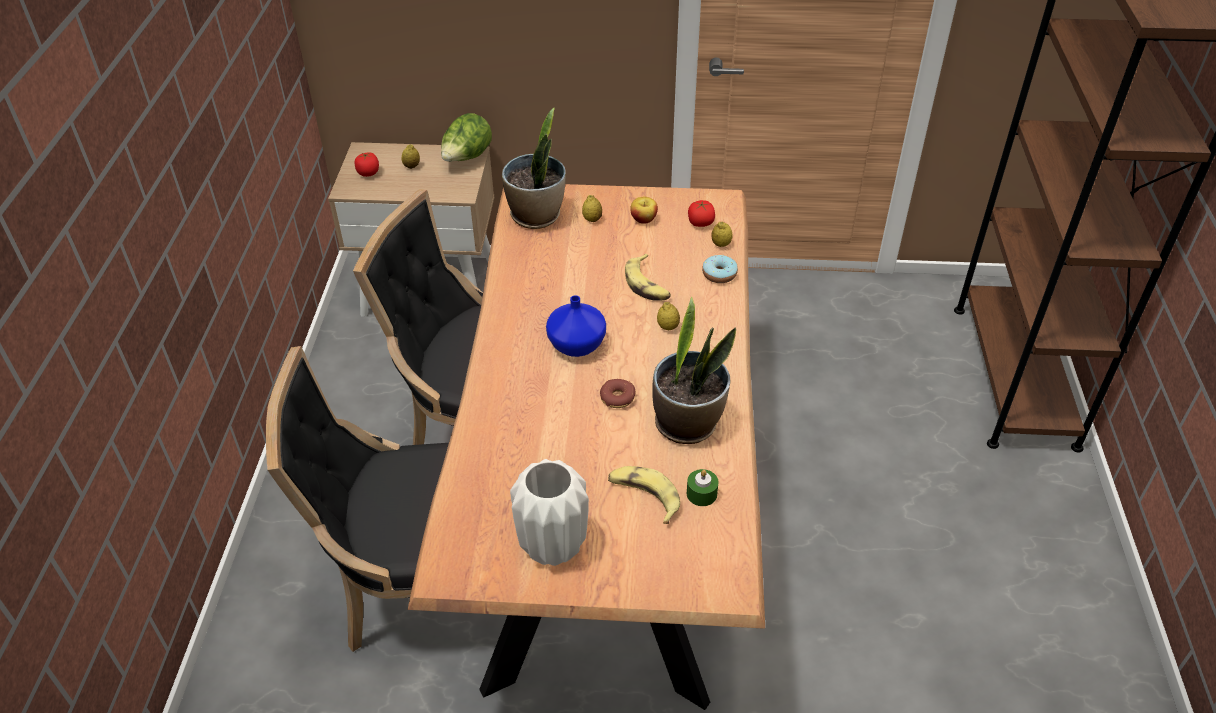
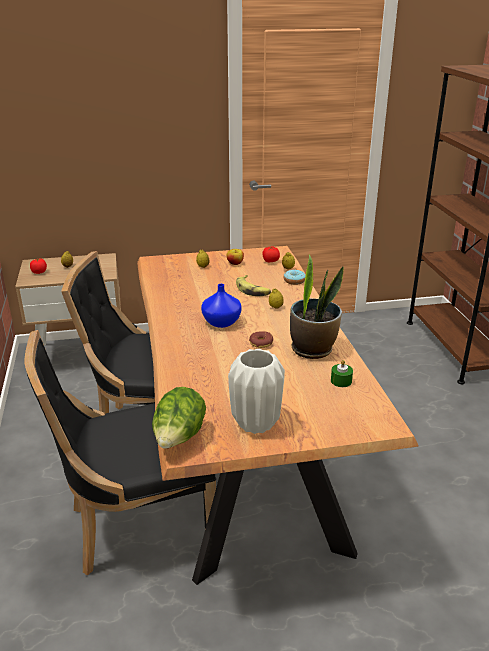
camera: 15 degrees left, 15 degrees down
(467, 158) = (103, 259): lettuce -> lettuce (179, 438)
(536, 216) = (166, 269): potted plant -> none
(644, 497) = (304, 388): banana -> none

